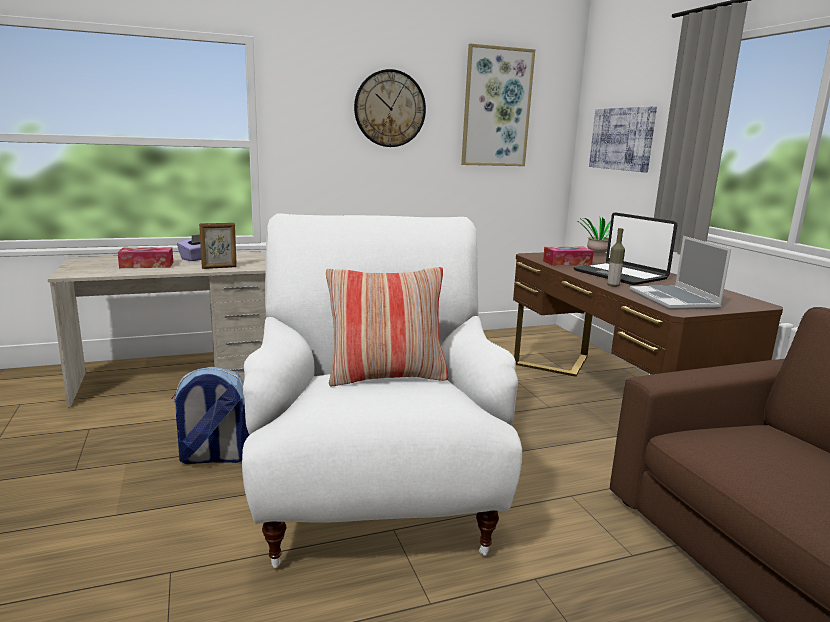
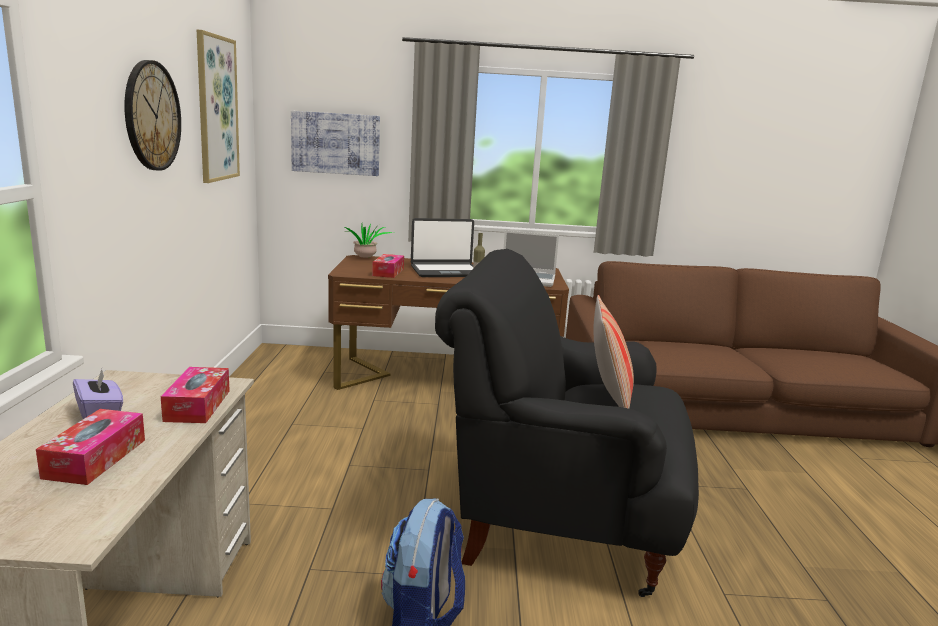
camera: 70 degrees left, 0 degrees up
(219, 267) = (198, 405): picture frame -> tissue box
(375, 502) = (558, 524): white armchair -> black armchair

